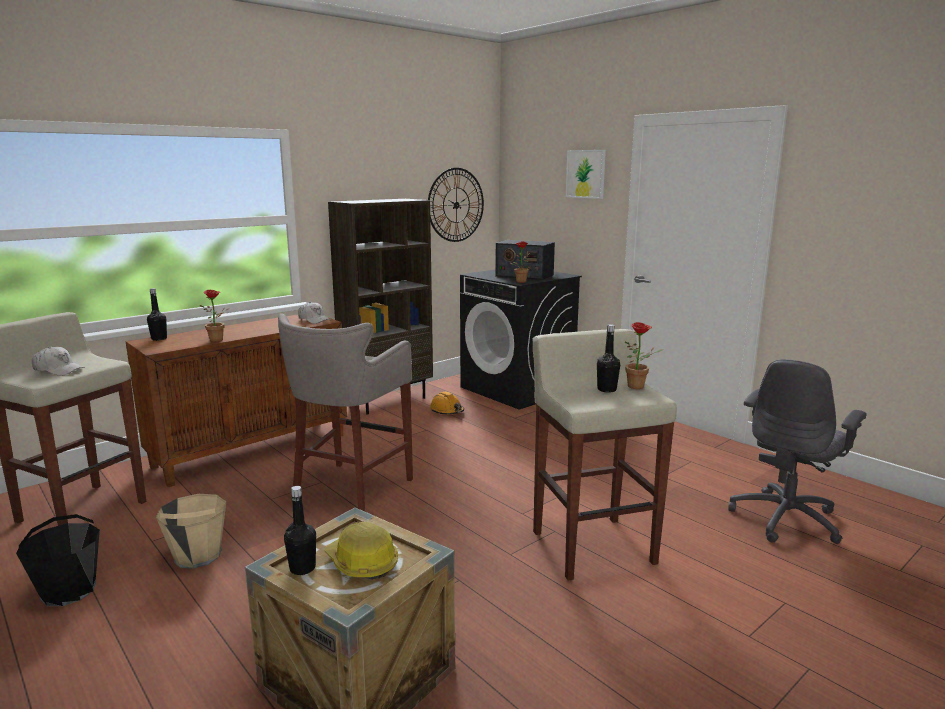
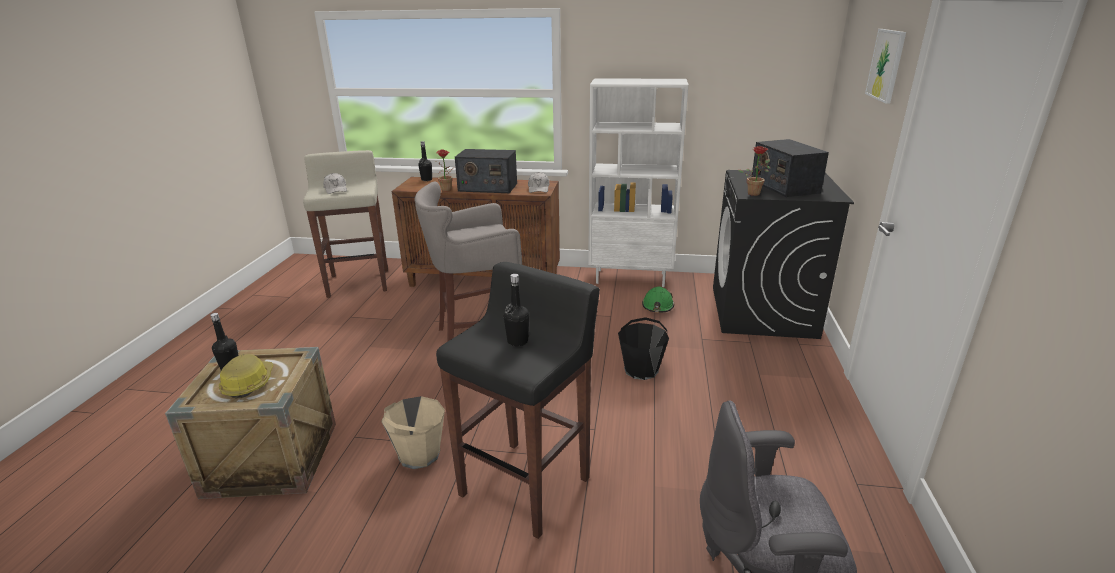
camera: 50 degrees right, 10 degrees up
(69, 590) = (287, 326): black bucket -> black bucket (641, 370)
(197, 556) = (349, 337): beige bucket -> beige bucket (418, 454)
(257, 329) = (487, 187): none -> radio
(387, 401) = (631, 278): brown bookcase -> white bookcase
(447, 411) = (657, 306): orange hard hat -> green hard hat
(456, 205) = (760, 89): wall clock -> none
(592, 546) = (526, 485): beige stool -> black stool
(639, 387) = (549, 353): potted plant -> none

